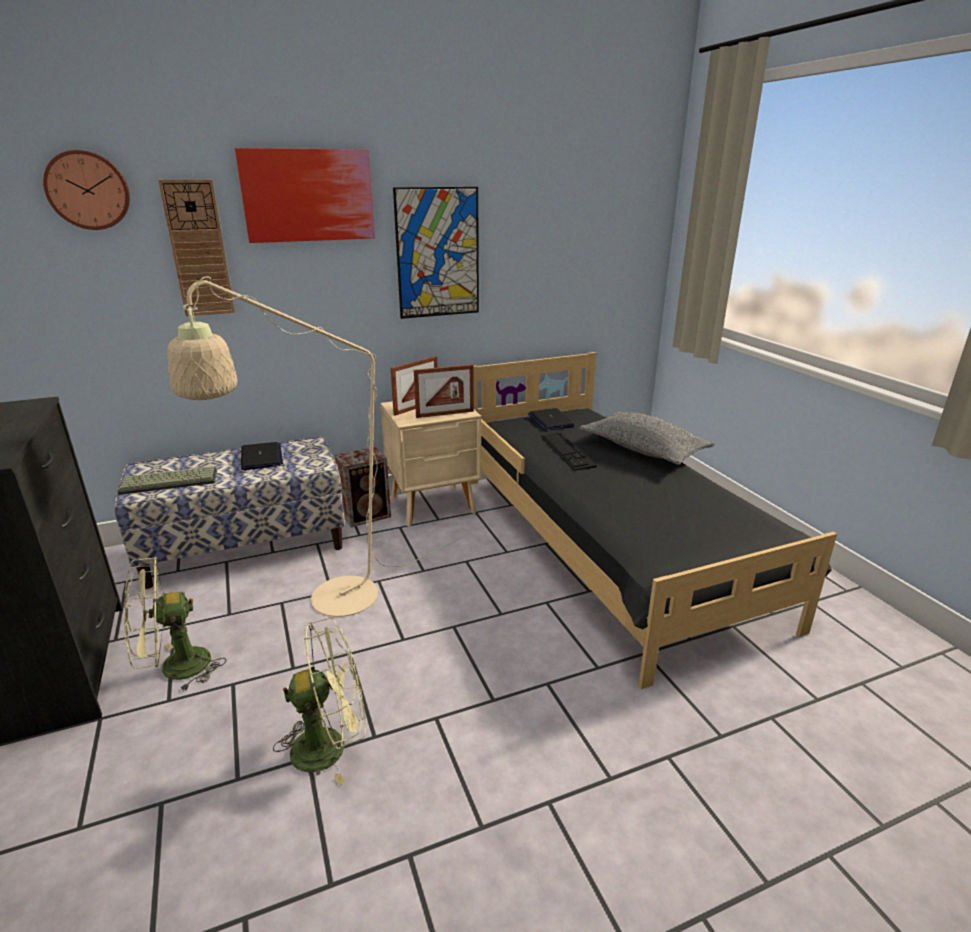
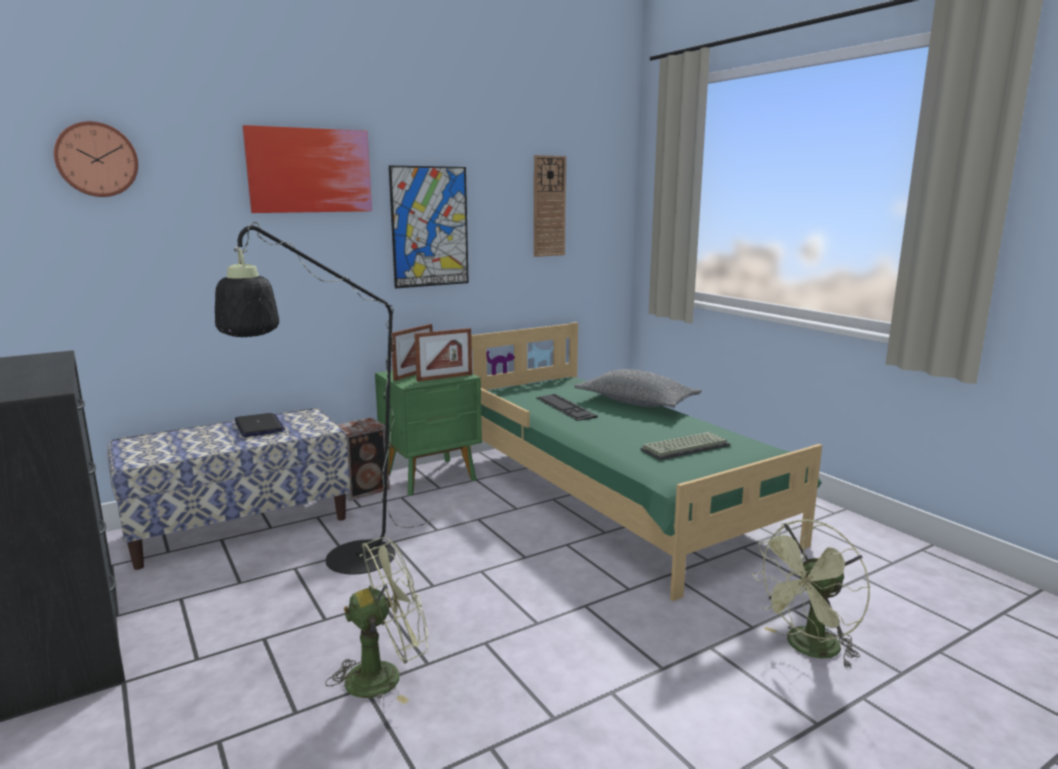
camera: 10 degrees left, 10 degrees down
(170, 481) = (168, 450): keyboard -> keyboard (685, 447)
(174, 669) = (194, 633): green fan -> green fan (808, 649)
(198, 249) = (201, 218): wall clock -> wall clock (549, 206)
(329, 604) = (346, 564): beige floor lamp -> black floor lamp
(434, 505) = (432, 477): beige nightstand -> green nightstand
(550, 420) = (542, 386): laptop -> none
(608, 544) = (613, 495): black bed -> green bed

